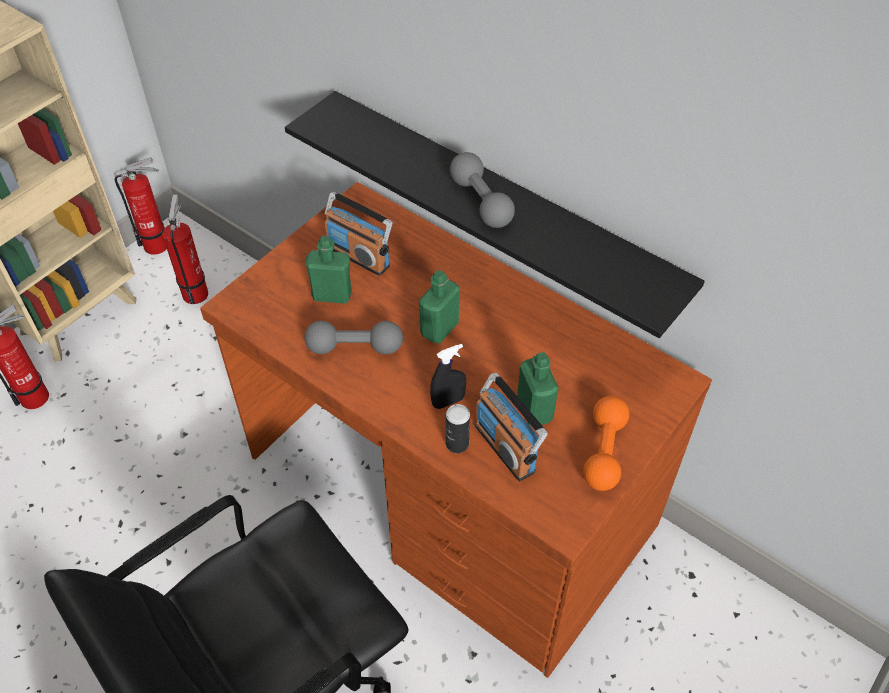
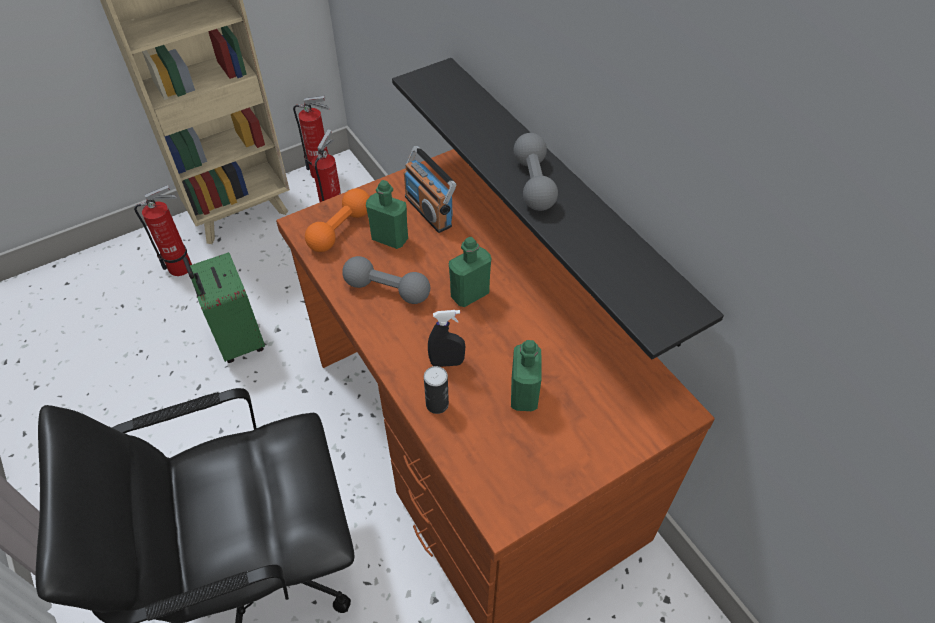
camera: 20 degrees right, 0 degrees up
(142, 459) = (237, 340): none -> green suitcase
(505, 447) = (480, 422): radio -> none
(604, 452) = (573, 456): orange dumbbell -> orange dumbbell (340, 230)

